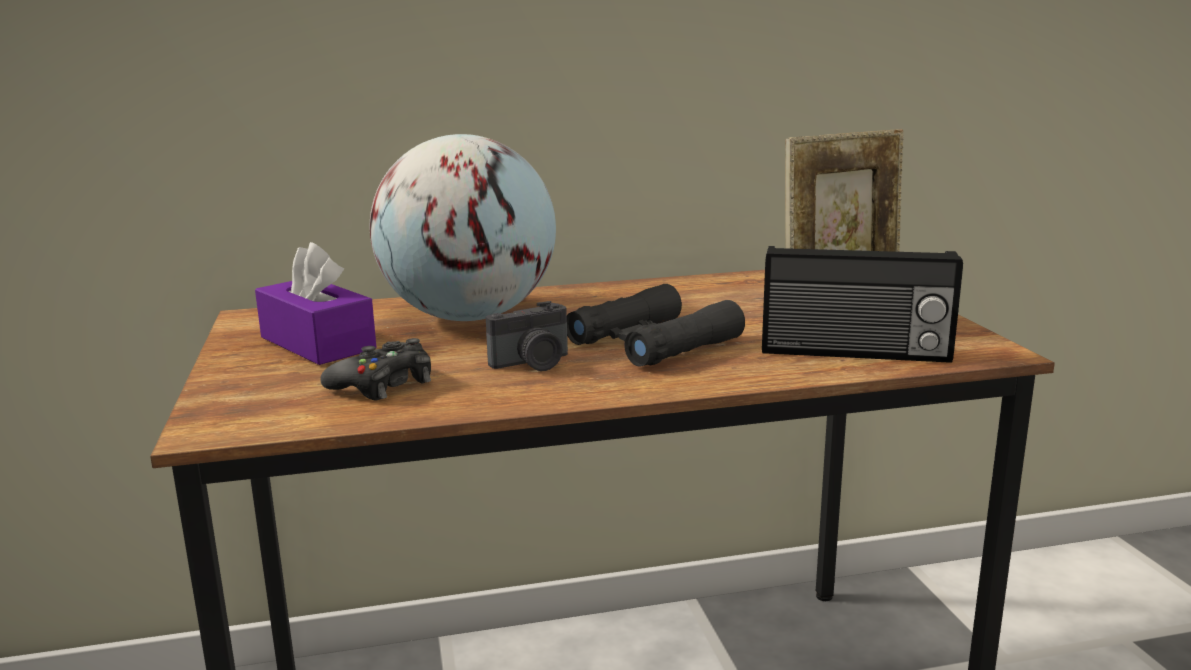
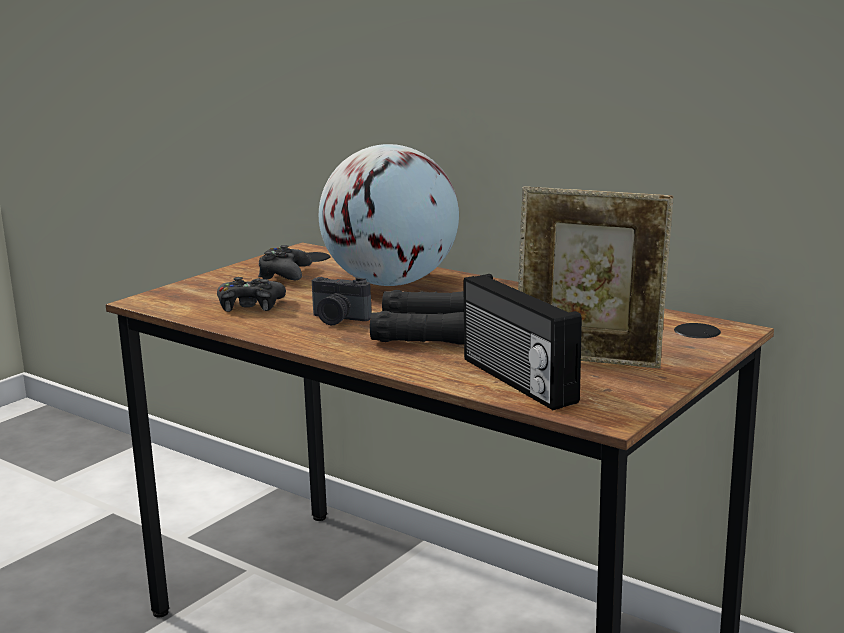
camera: 50 degrees right, 0 degrees up
(317, 343) = (284, 274): purple tissue box -> black game controller

